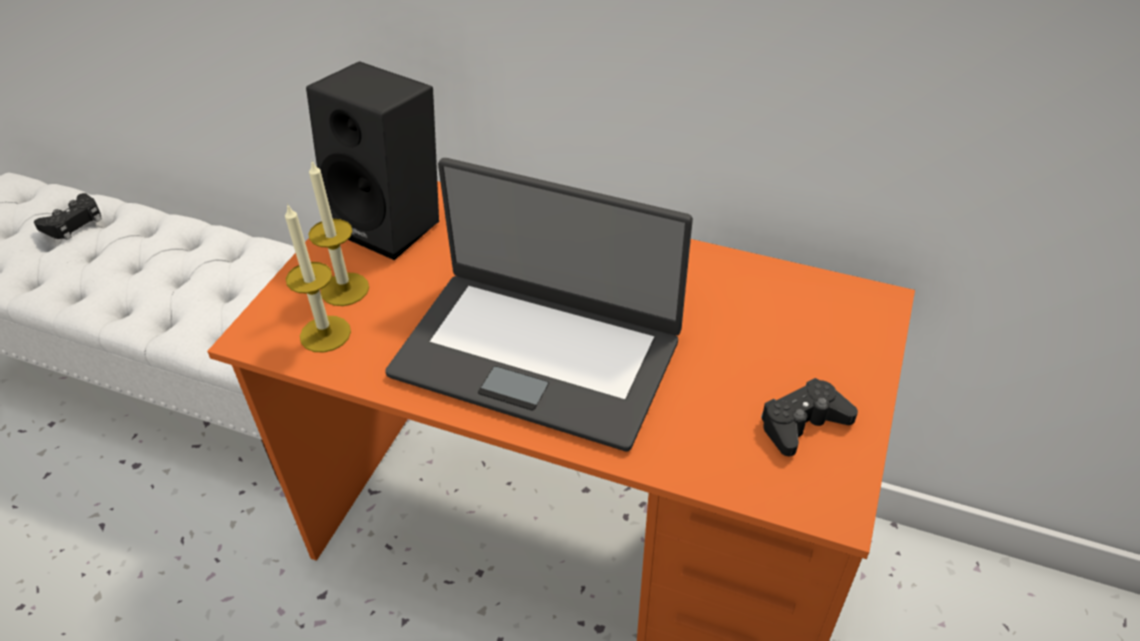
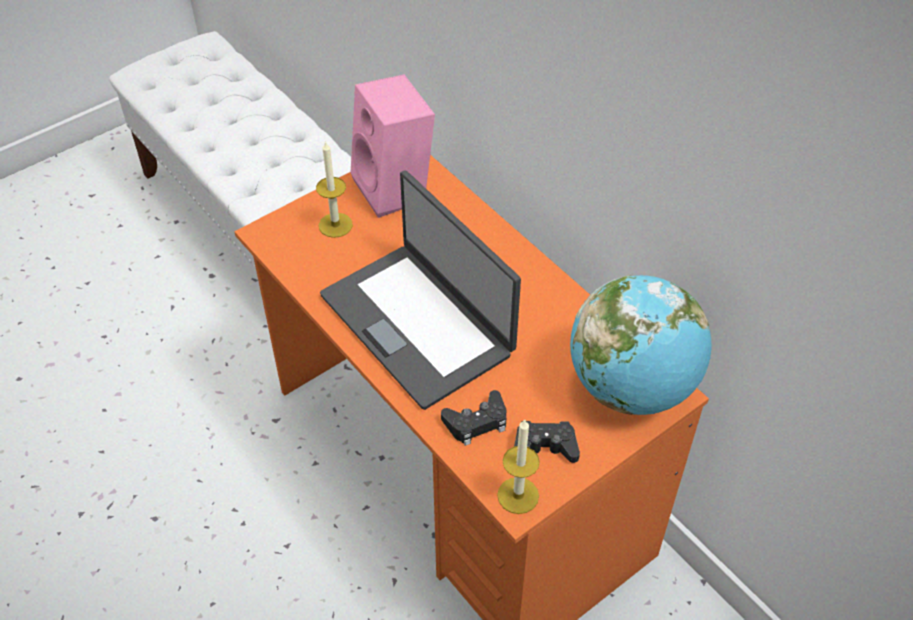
camera: 30 degrees right, 5 degrees up
(73, 222) = (233, 90): black game controller -> black game controller (476, 422)
(325, 334) = (305, 250): candle -> candle (518, 495)
(393, 222) = (396, 189): black speaker -> pink speaker
(832, 314) = (632, 387): none -> globe

